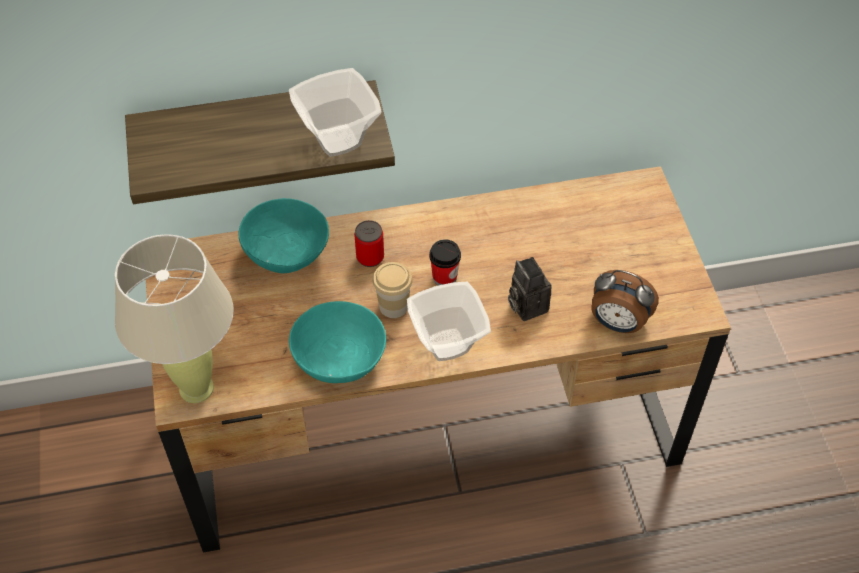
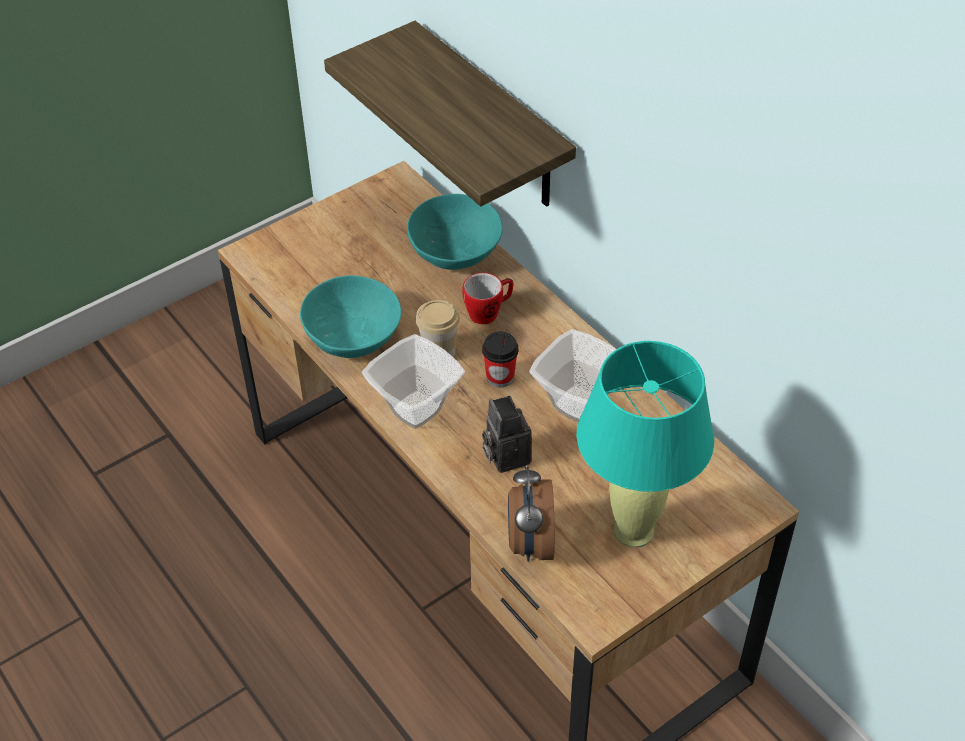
camera: 65 degrees right, 5 degrees down
(196, 388) = (267, 257): beige table lamp -> none
(337, 142) = (471, 151): bowl -> bowl (575, 404)
(370, 257) = (489, 312): can -> mug
(525, 305) = (505, 455): camera -> camera turned 60 degrees counterclockwise
(635, 259) = (634, 530): none -> turquoise table lamp

